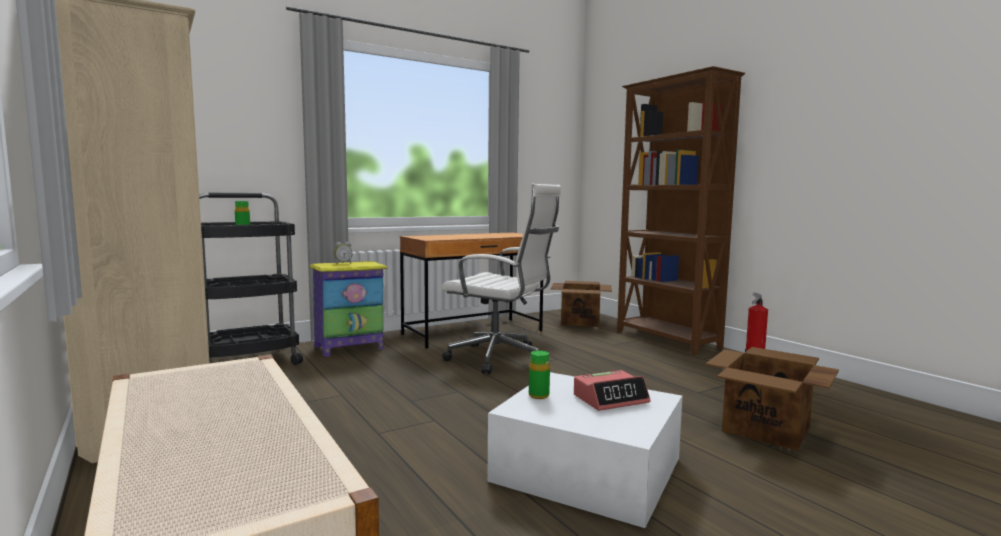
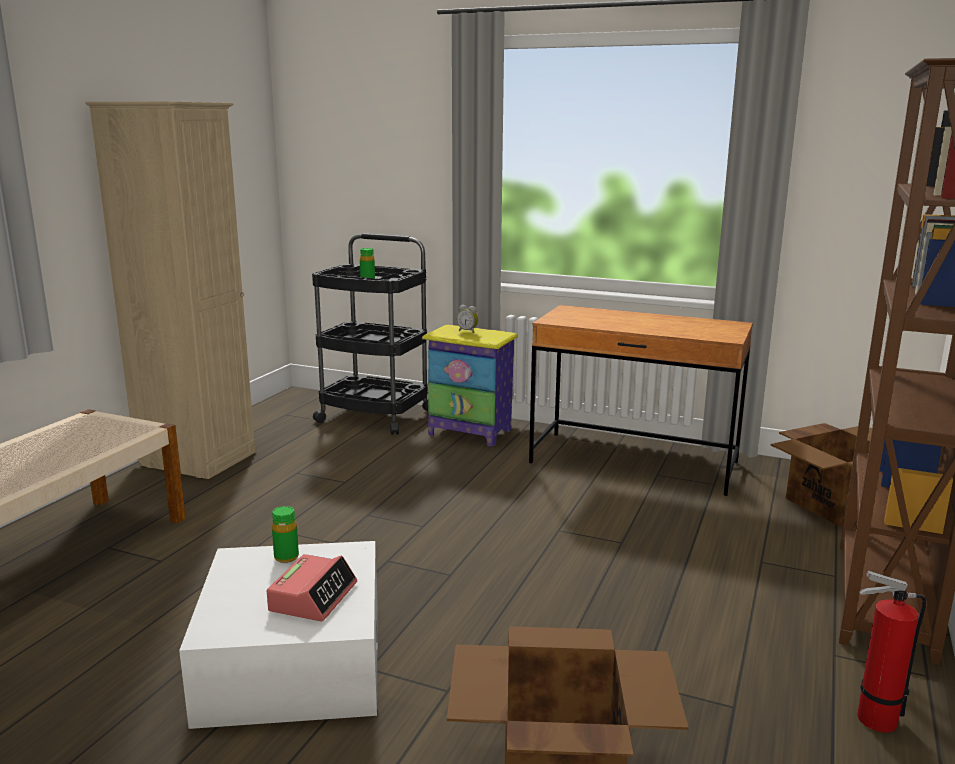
camera: 55 degrees right, 10 degrees up
(500, 359) = (560, 511): white office chair -> none
(611, 399) = (313, 597): alarm clock -> alarm clock turned 105 degrees counterclockwise

